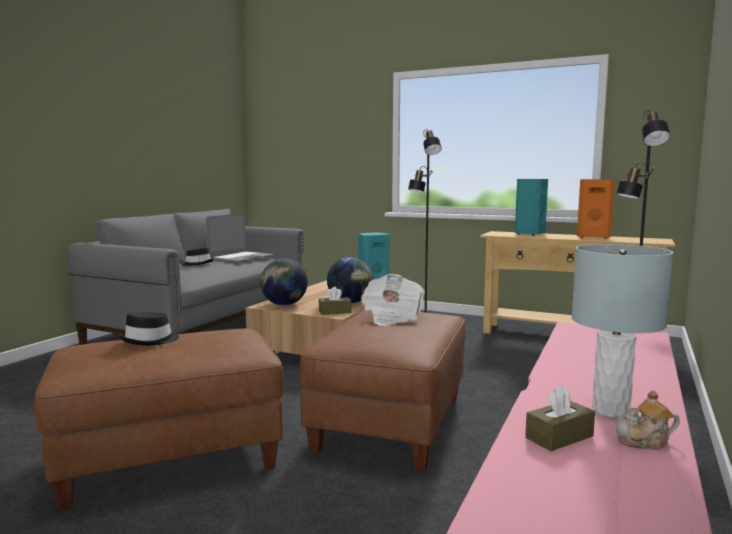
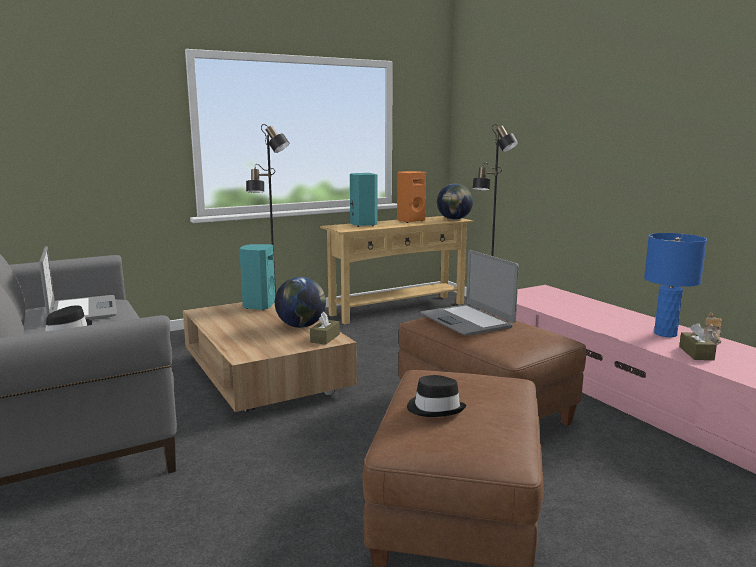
camera: 55 degrees left, 5 degrees up
(284, 304) = (257, 348): globe -> globe (454, 219)
(391, 317) = (467, 321): newspaper -> laptop
(610, 411) = (665, 334): grey table lamp -> blue table lamp

